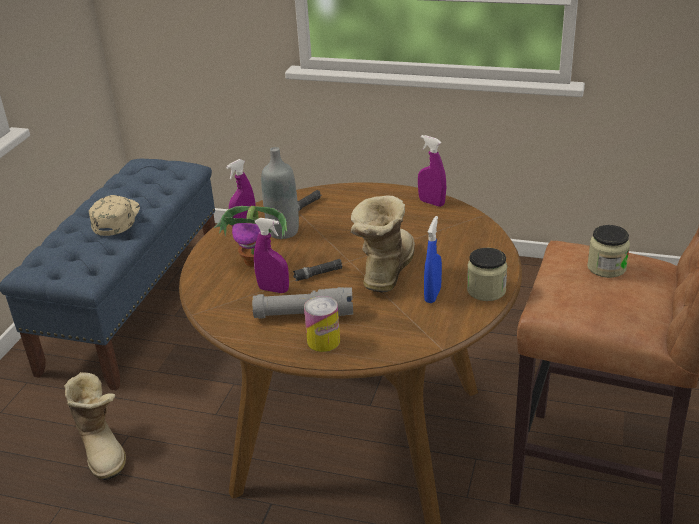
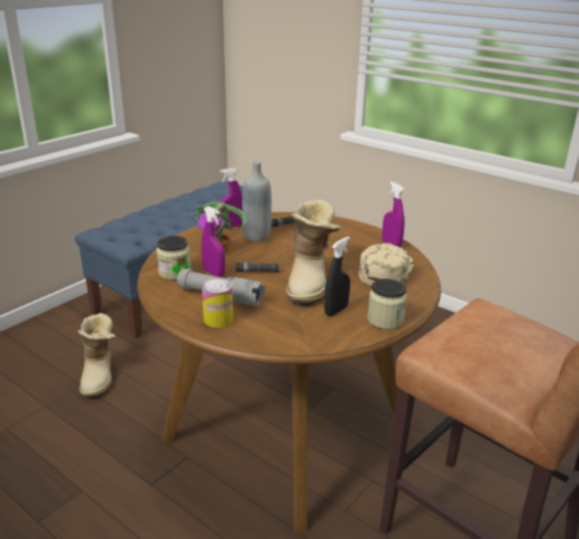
camera: 20 degrees right, 5 degrees down
(115, 219) = (178, 213): beige cap -> beige cap (385, 271)
(384, 271) = (311, 282): boot -> boot turned 150 degrees clockwise
(432, 295) = (336, 310): blue spray bottle -> black spray bottle
(606, 267) = (510, 331): jar -> jar (174, 272)

